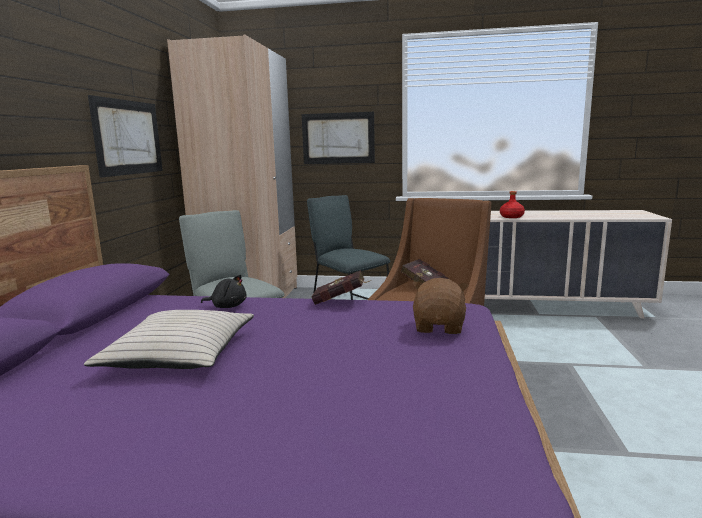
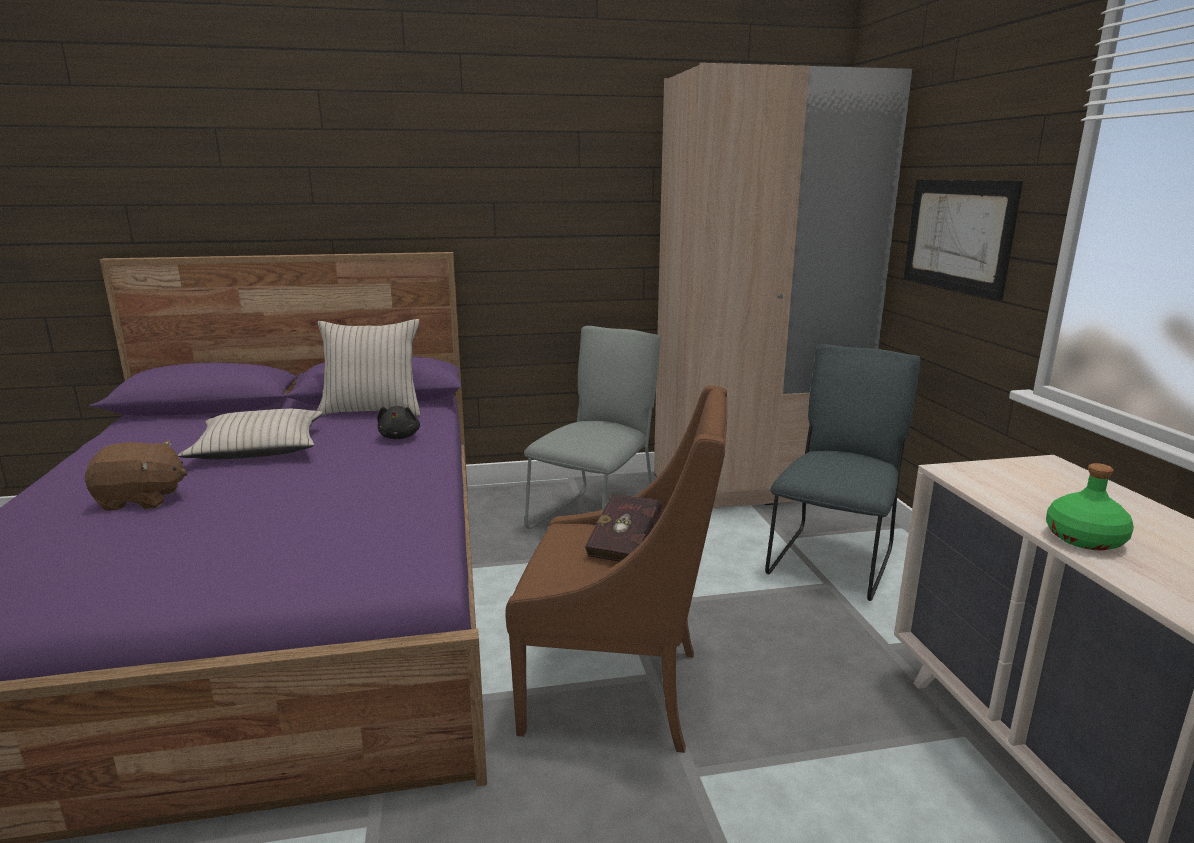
camera: 70 degrees right, 5 degrees up
(128, 137) = (552, 220): picture -> none
(134, 314) = (372, 411): none -> beige pillow
(341, 301) = (424, 484): red book -> none
(439, 327) = (312, 553): brown plush toy -> brown plush toy (141, 500)
(511, 217) = (1083, 539): red bottle -> green bottle

